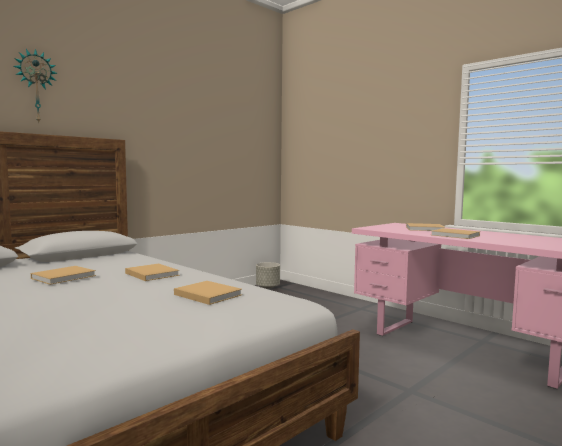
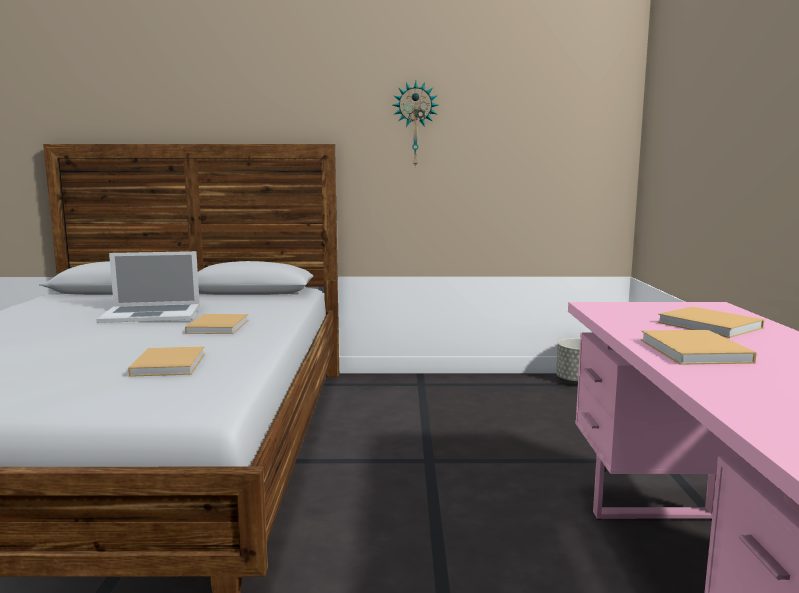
camera: 45 degrees right, 5 degrees up
(36, 86) = (231, 87): wall clock -> wall clock (415, 124)
(65, 277) = (151, 314): beige book -> laptop

